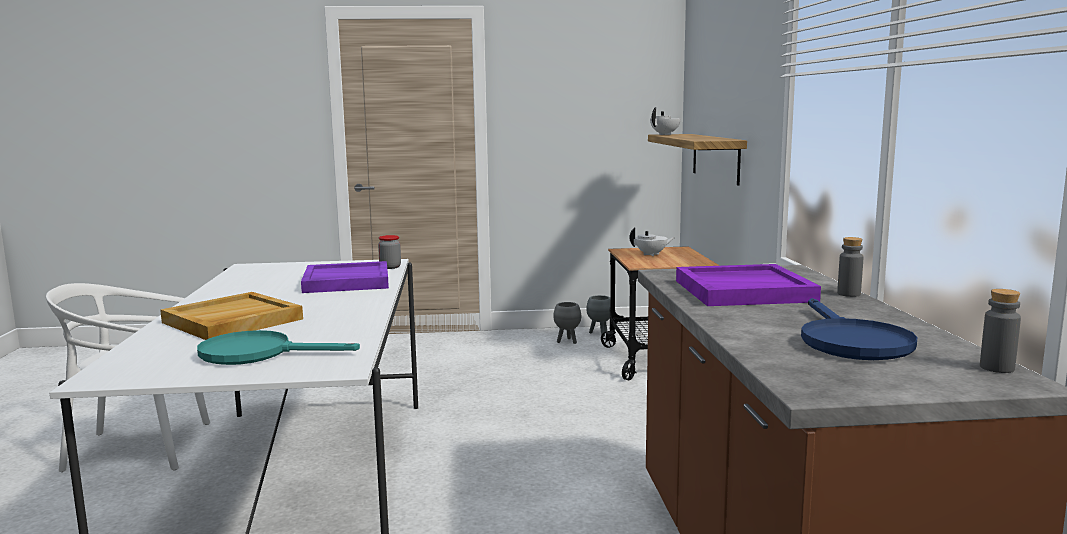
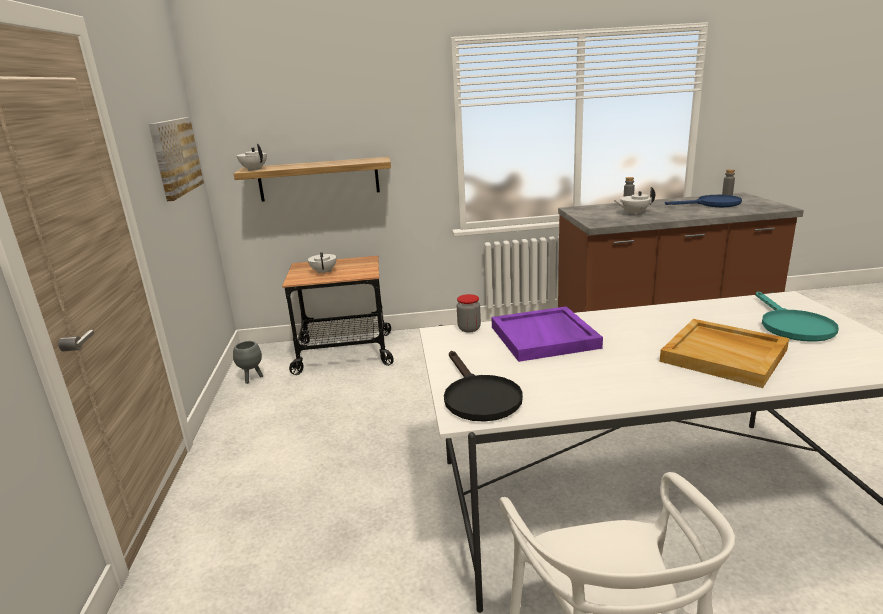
camera: 90 degrees left, 10 degrees up
(266, 268) = (478, 397): none -> black frying pan
(567, 341) = (269, 394): grey planter -> none
(603, 111) = (175, 157): none -> picture
(744, 290) = (633, 213): purple tray -> white teapot

